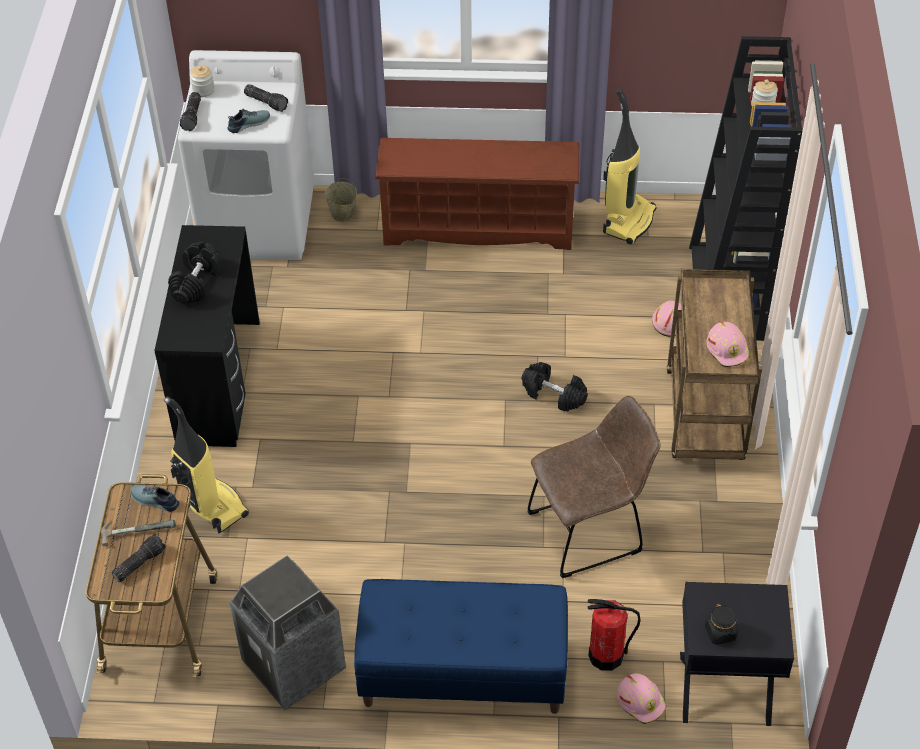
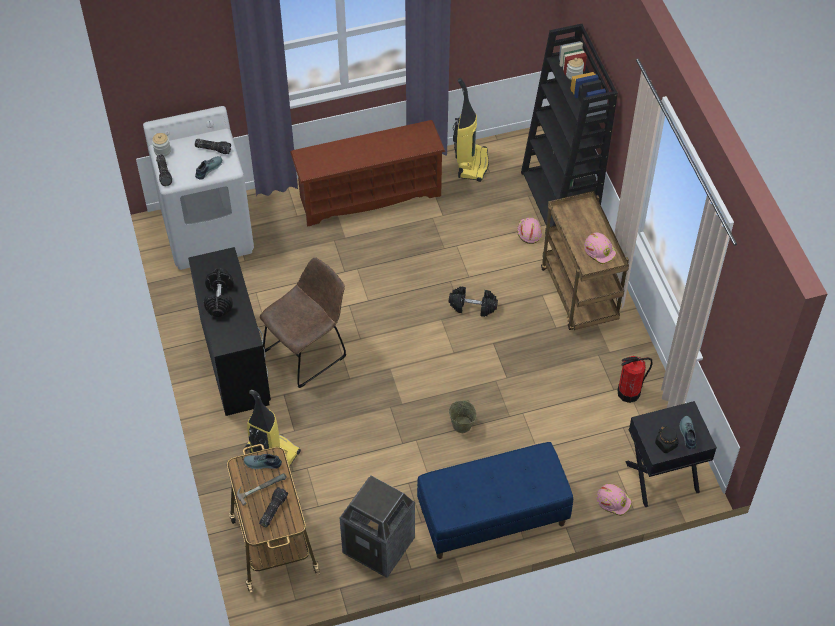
camera: 20 degrees left, 5 degrees up
(342, 214) = (267, 210): beige bucket -> beige bucket (462, 425)
(590, 530) = (535, 396): brown chair -> brown chair (308, 351)
(606, 656) = (580, 478): fire extinguisher -> fire extinguisher (629, 393)
(757, 627) = (687, 434): none -> shoe

